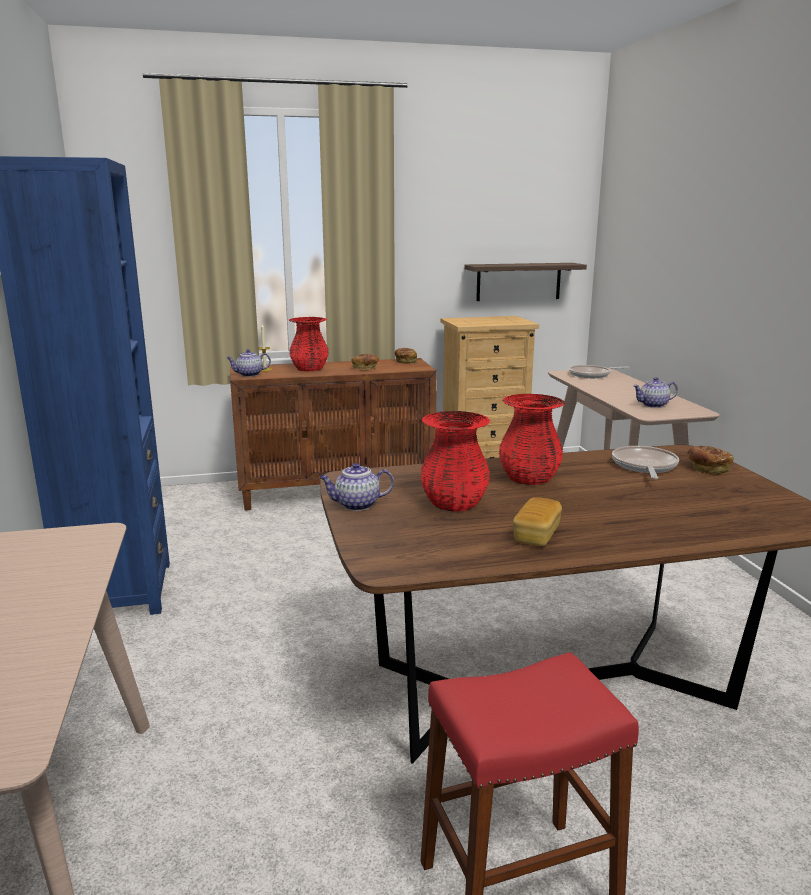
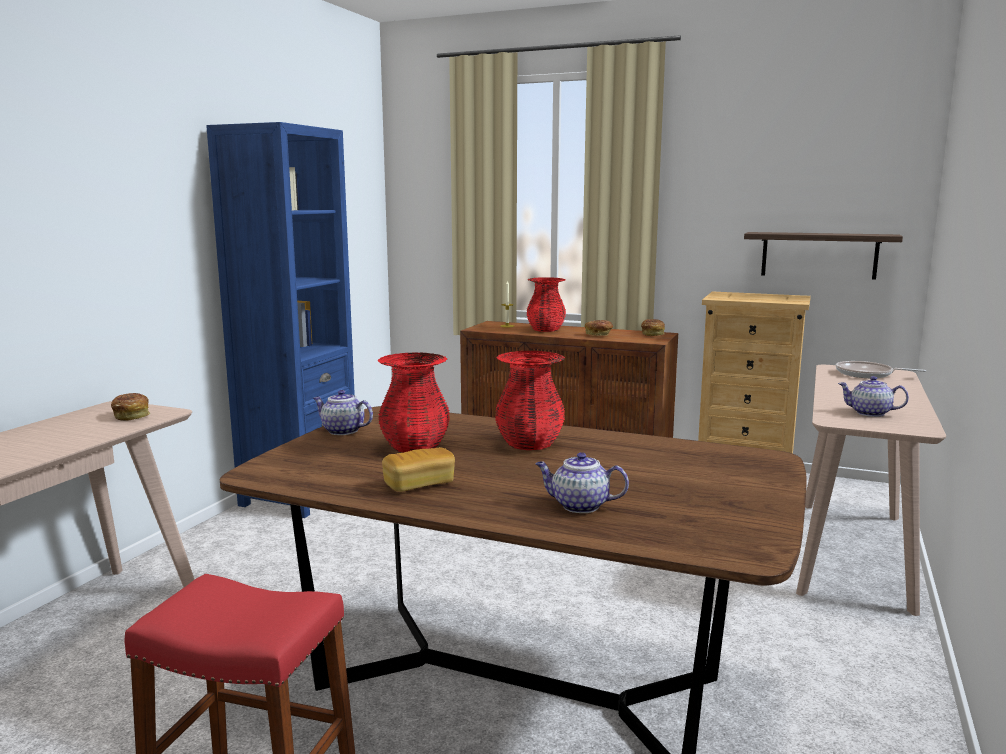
camera: 35 degrees right, 5 degrees down
(249, 375) = (484, 328): teapot -> teapot (579, 506)
(644, 466) = (678, 460): frying pan -> none
(707, 469) = (750, 477): bread -> bread (132, 416)

